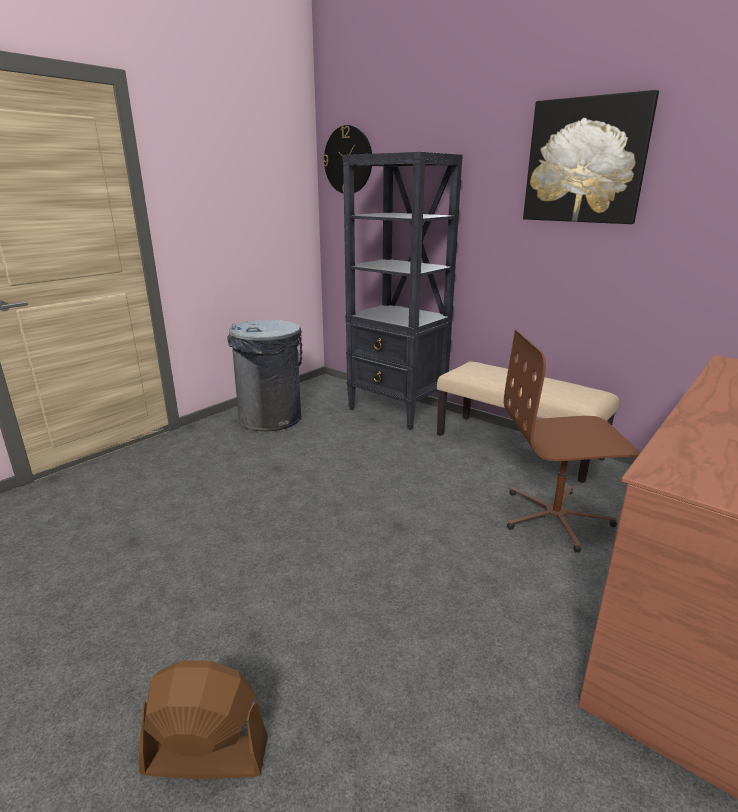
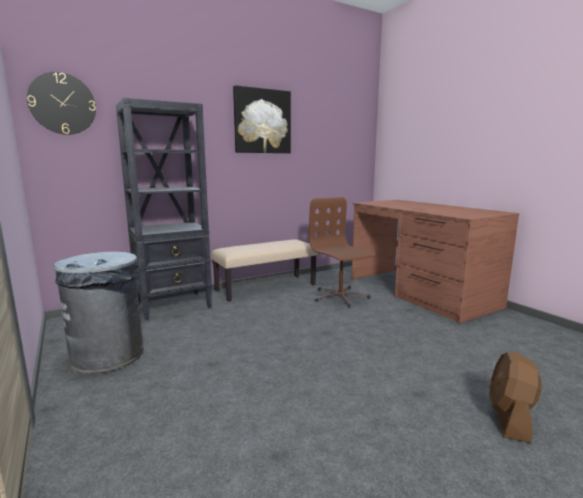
camera: 70 degrees left, 10 degrees down
(556, 518) = (340, 297): brown office chair -> brown office chair turned 135 degrees clockwise

